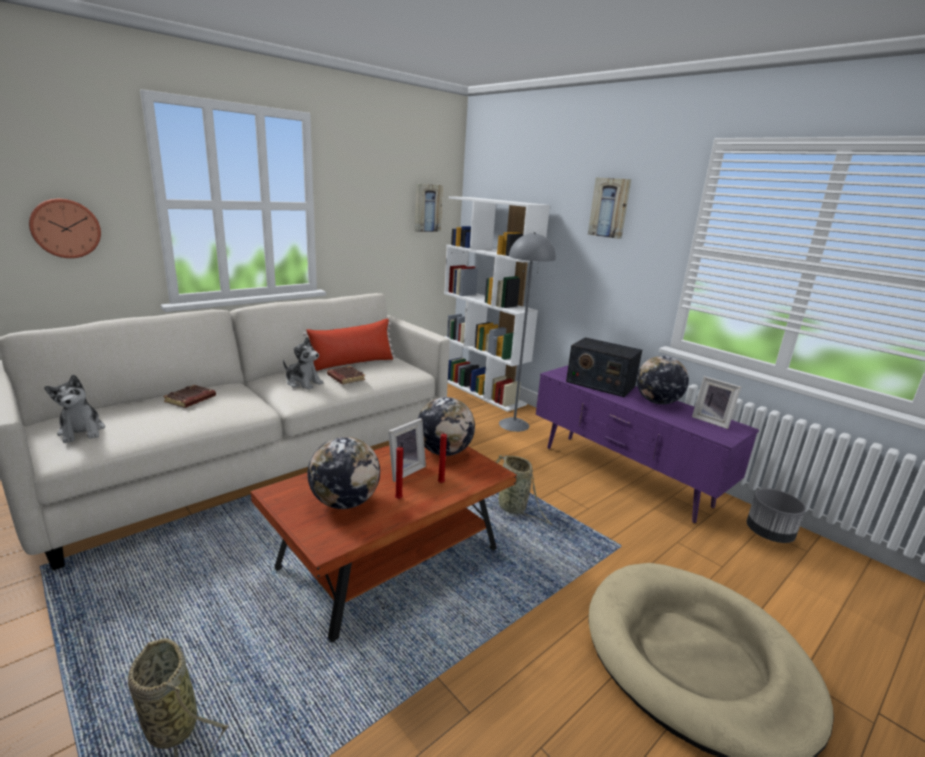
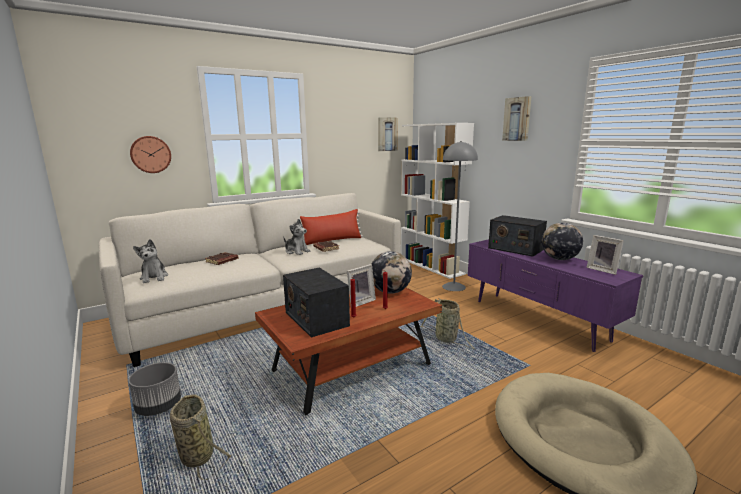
camera: 10 degrees right, 5 degrees down
(345, 502) = (316, 318): globe -> radio
(768, 534) = (658, 361): grey planter -> grey planter (158, 407)

